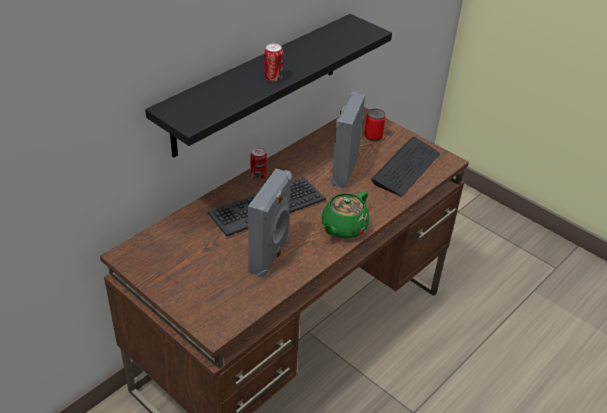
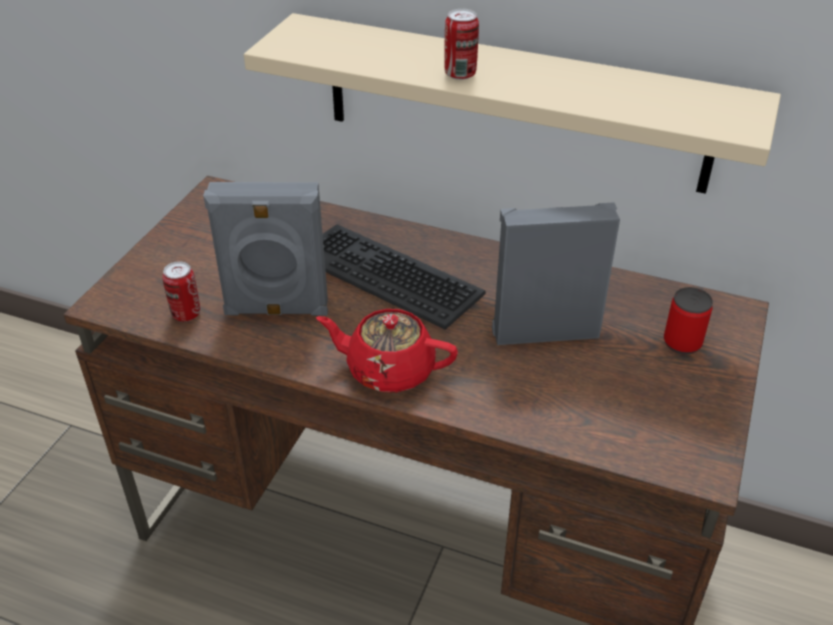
camera: 70 degrees right, 0 degrees up
(258, 84) = (514, 103): black shelf -> beige shelf
(258, 176) = (454, 247): can -> can (186, 314)
(343, 228) = (389, 370): green teapot -> red teapot
(406, 168) = (622, 410): keyboard -> none

